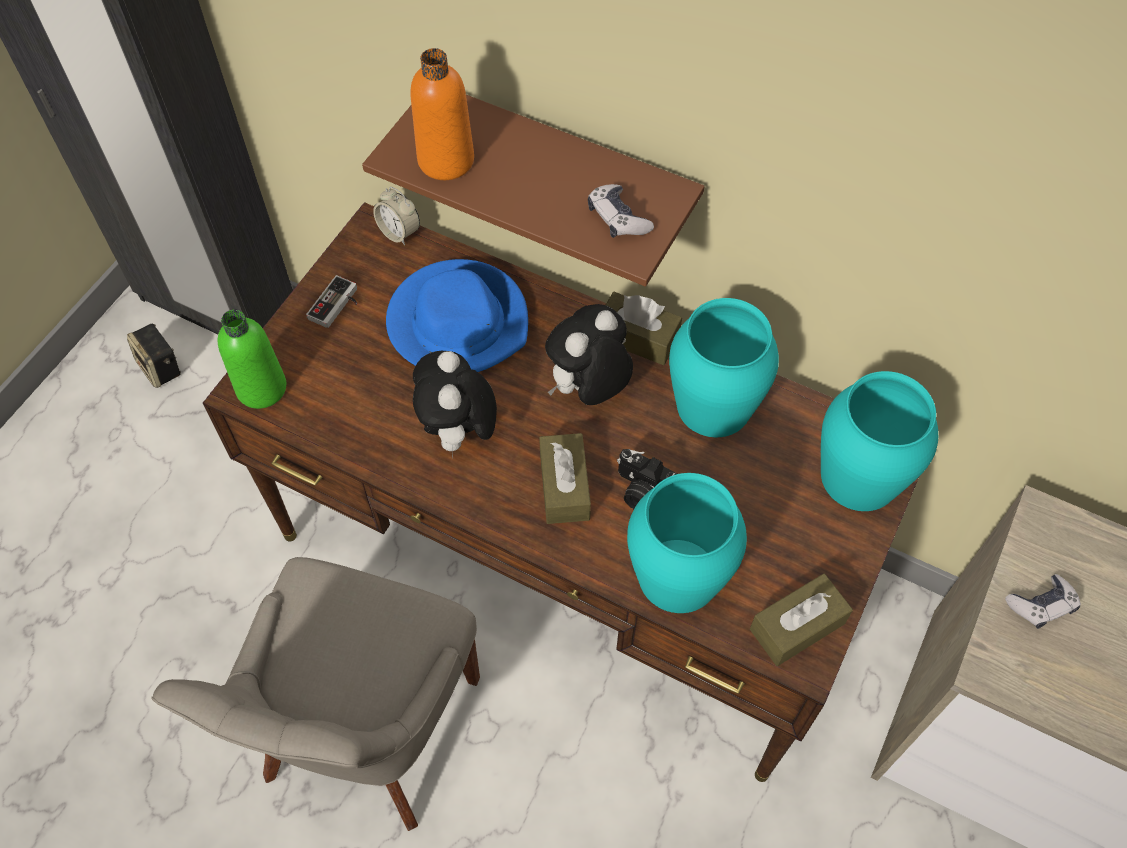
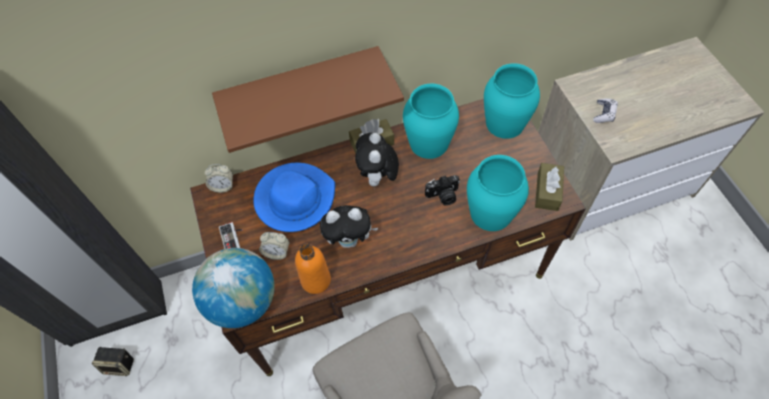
camera: 45 degrees left, 0 degrees up
(261, 388) = (243, 302): green bottle -> globe
(363, 367) = (277, 252): none -> alarm clock
(446, 160) = (263, 118): orange bottle -> orange bottle (316, 280)
(459, 433) = (350, 240): plush toy -> plush toy turned 45 degrees counterclockwise
(564, 486) = (414, 221): brown tissue box -> none
(618, 218) = (363, 83): game controller -> none

